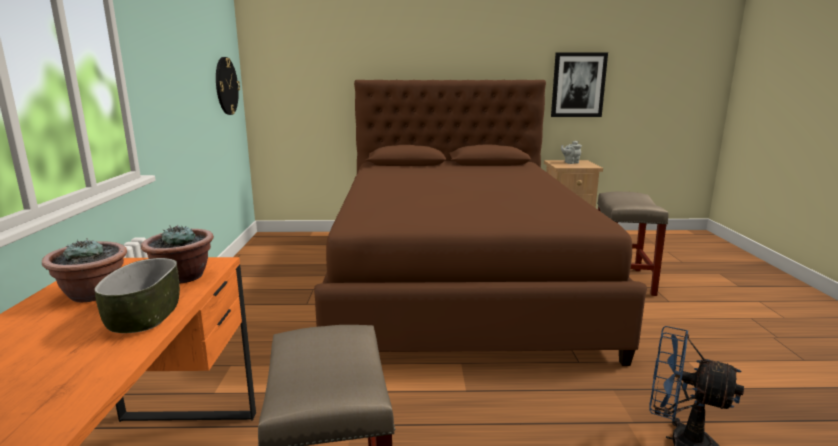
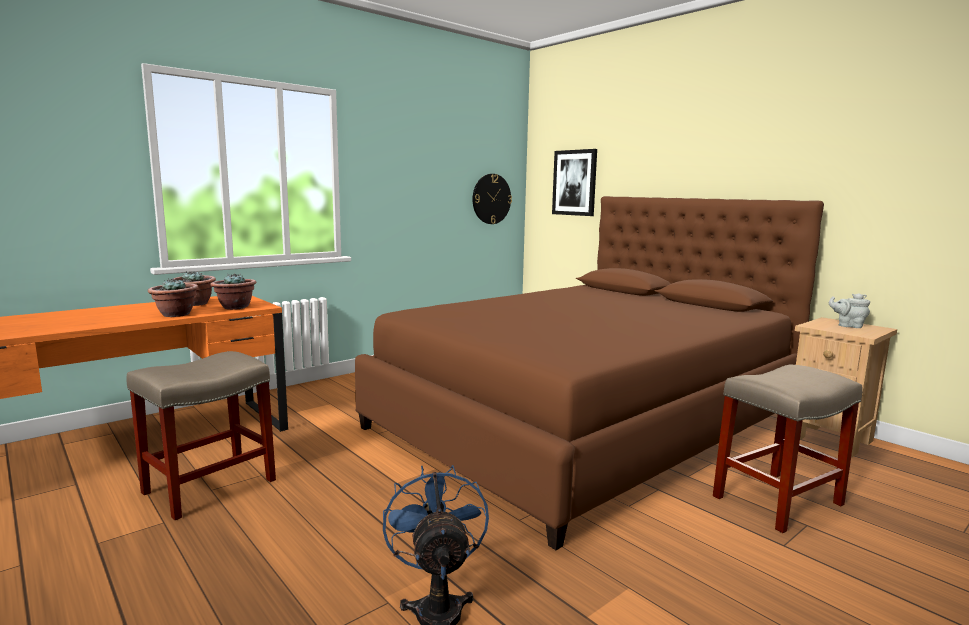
camera: 50 degrees right, 5 degrees down
(145, 316) = (175, 314): bowl -> potted plant
(578, 85) = (889, 210): picture -> picture (574, 182)

